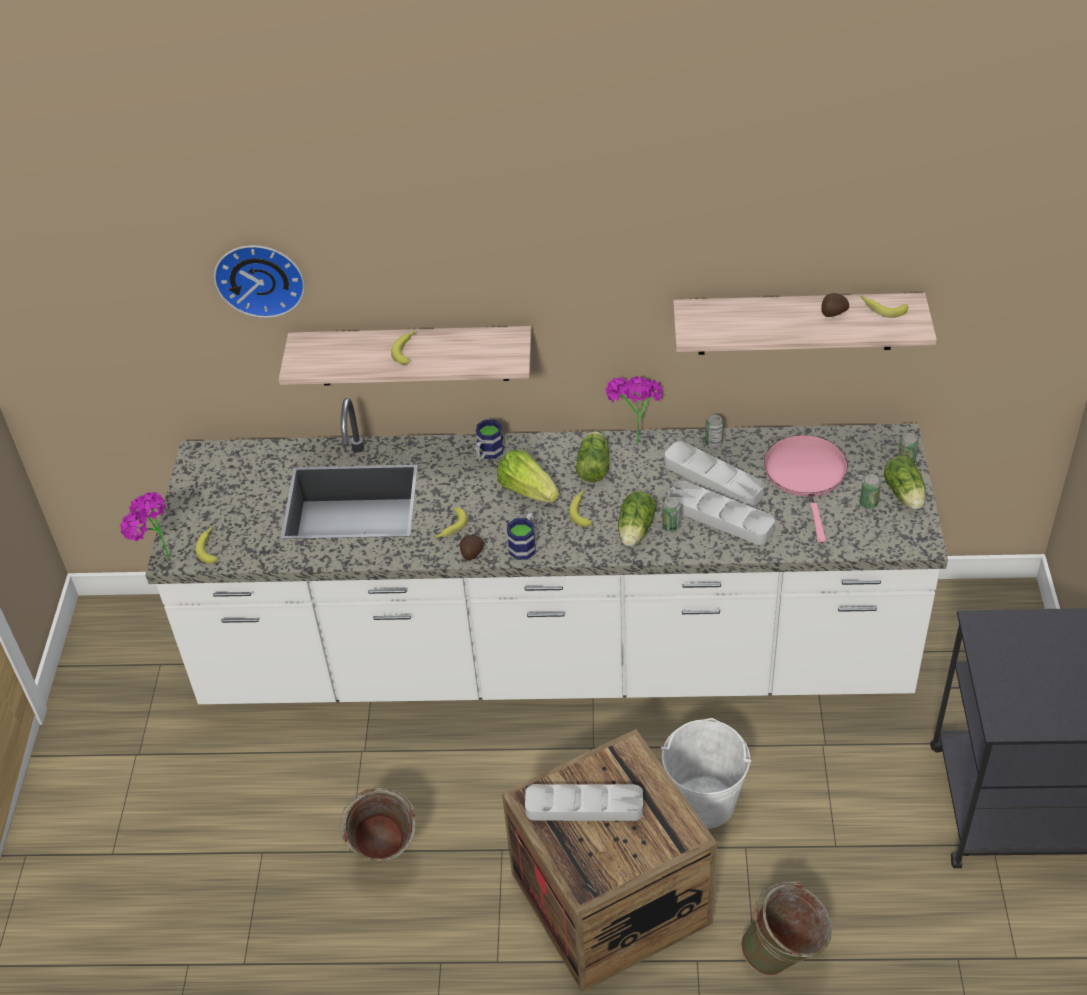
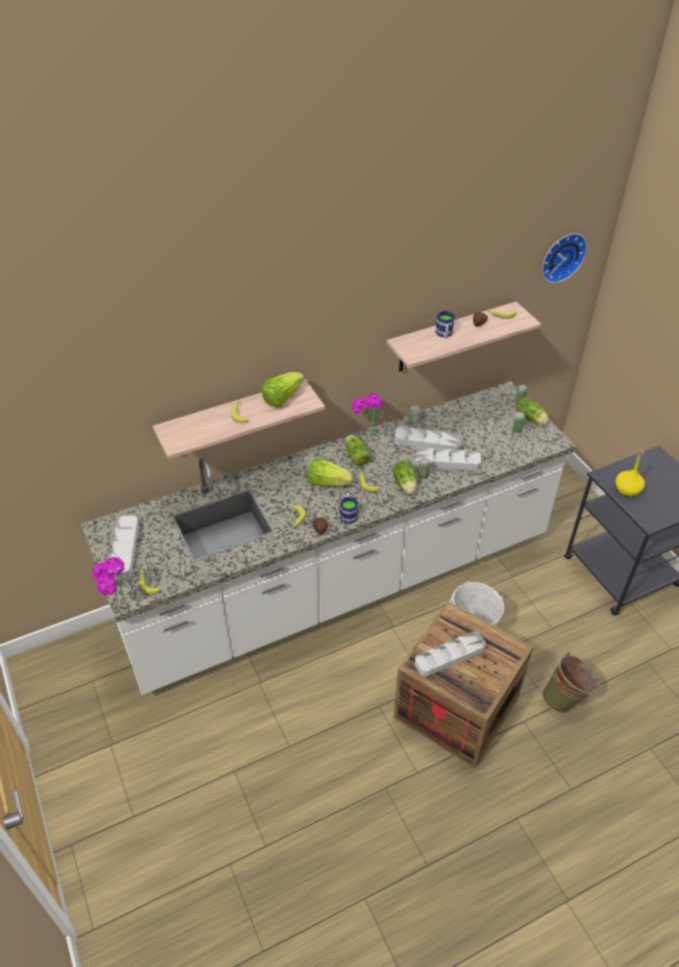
camera: 30 degrees left, 0 degrees up
(210, 493) = (125, 549): none -> grey tray
(260, 277) = (133, 391): wall clock -> wall clock (561, 256)
(385, 859) = (314, 741): green bucket -> none
(478, 344) = (282, 398): none -> lettuce
(488, 453) = (289, 468): mug -> mug (444, 334)
(806, 475) = (474, 425): pink frying pan -> none
(1005, 659) = (627, 489): none -> yellow bottle

